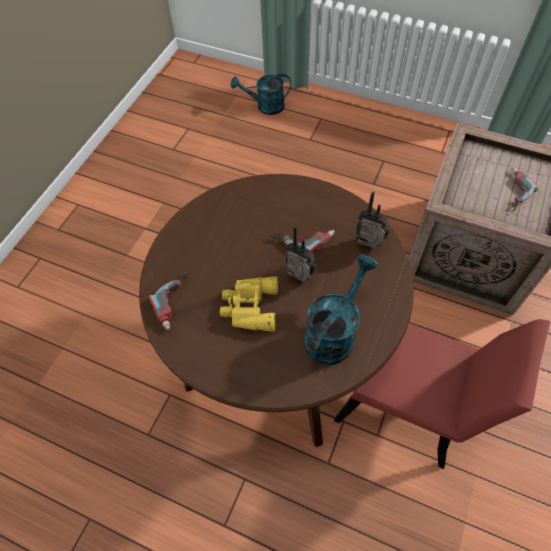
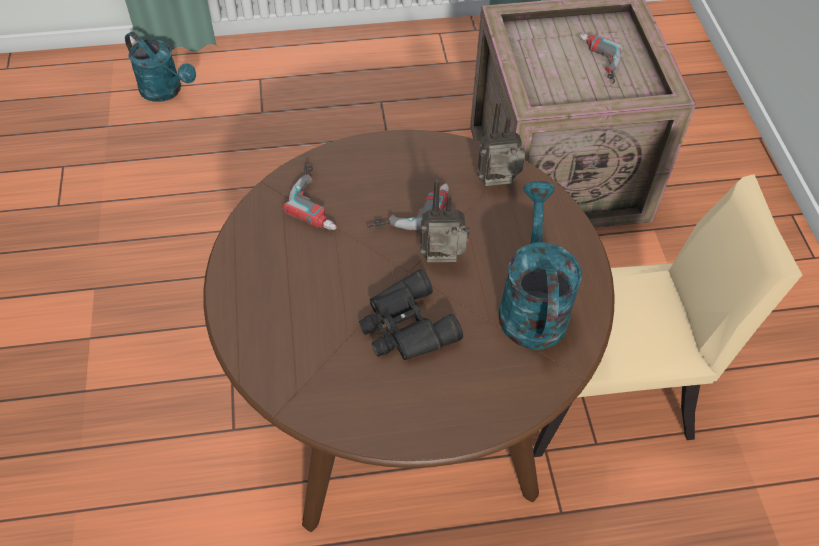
camera: 35 degrees left, 5 degrees down
(178, 301) = (303, 368): power drill -> power drill (320, 199)
(249, 307) = (405, 327): yellow binoculars -> black binoculars
(265, 106) = (166, 91): turquoise watering can -> turquoise watering can turned 105 degrees counterclockwise
(411, 405) = (611, 385): red chair -> beige chair

